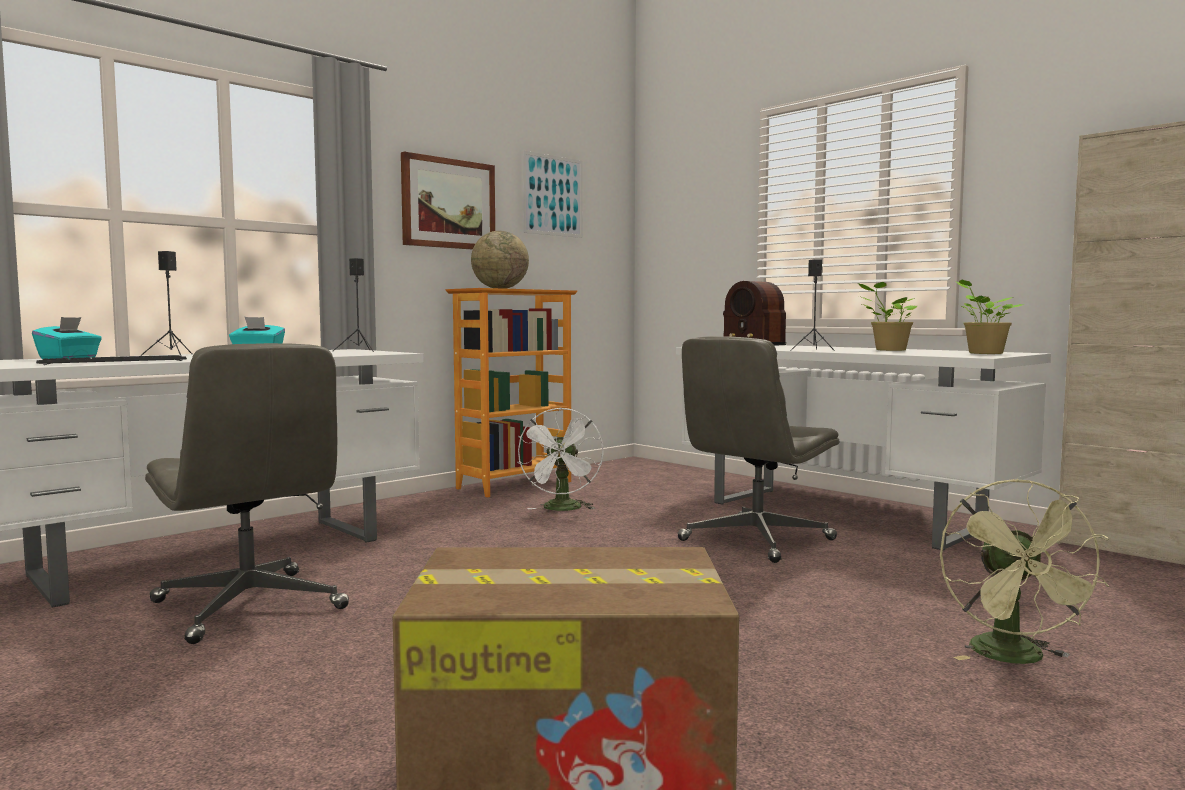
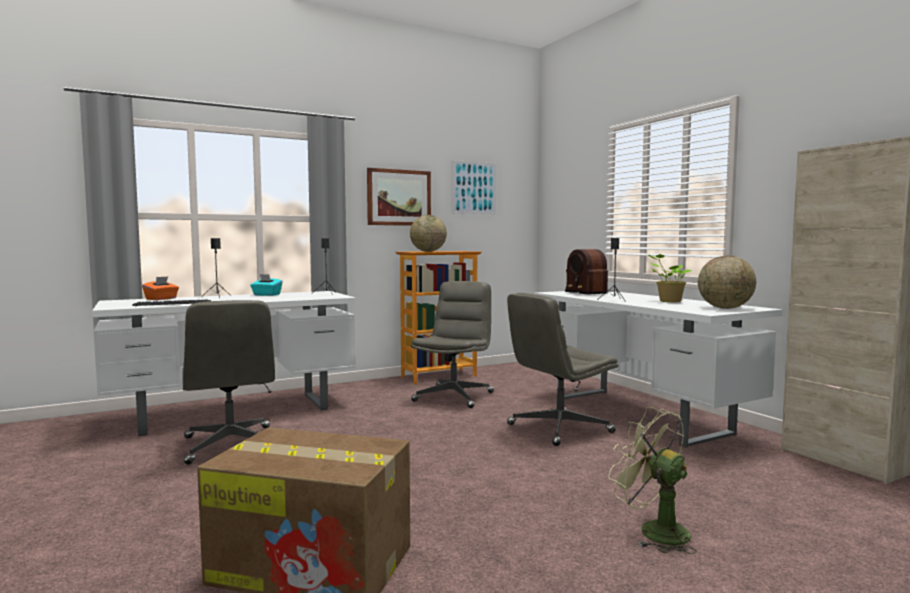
camera: 15 degrees right, 0 degrees up
(69, 358) = (161, 299): turquoise tissue box -> orange tissue box
(562, 509) = (453, 396): white fan -> grey office chair
(983, 353) = (725, 308): potted plant -> globe
(1016, 658) = (653, 530): green fan -> green fan turned 120 degrees clockwise

